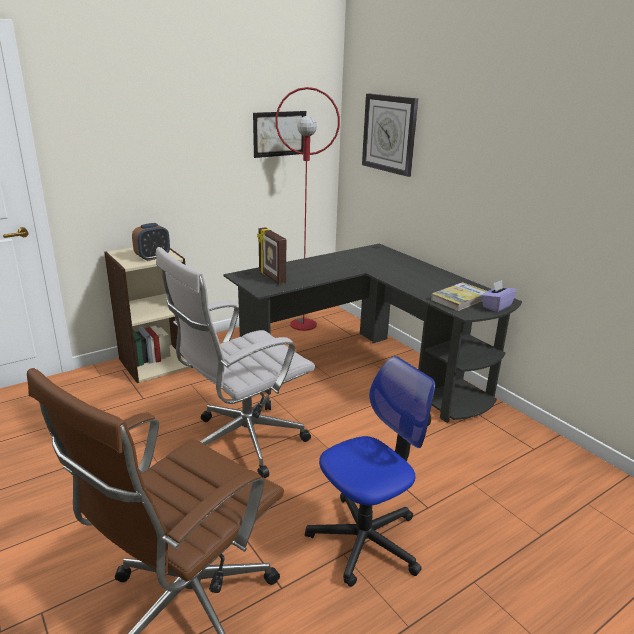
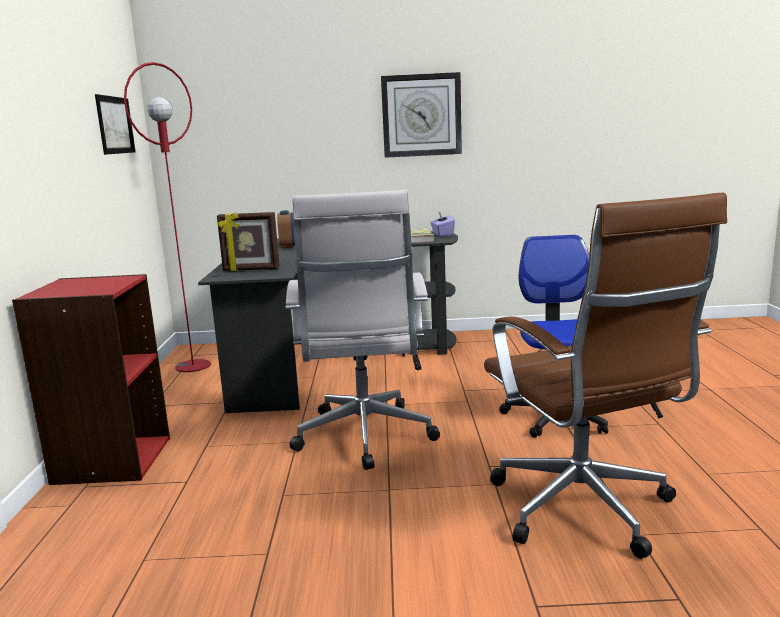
camera: 55 degrees left, 10 degrees down
(153, 257) = (106, 283): alarm clock -> alarm clock (288, 246)
(155, 362) = (111, 460): beige bookcase -> red bookcase
(389, 134) = (238, 115): wall clock -> wall clock (421, 115)

